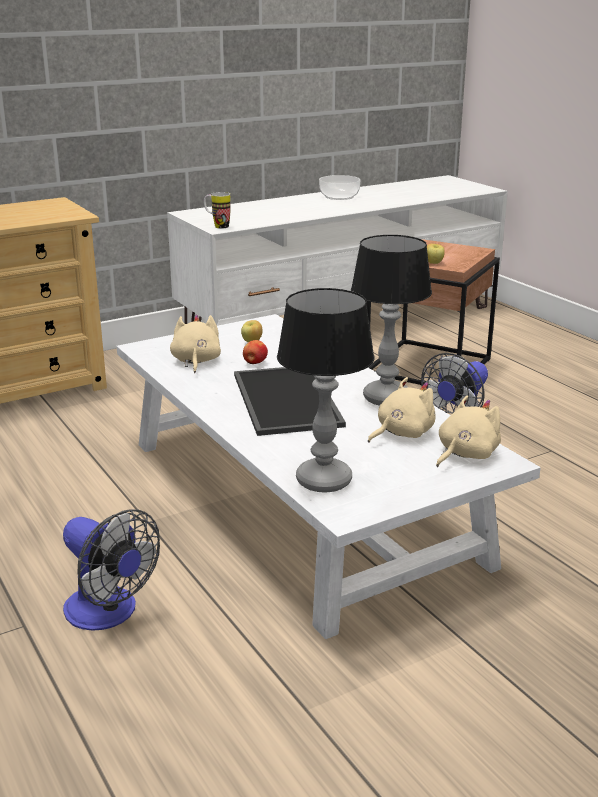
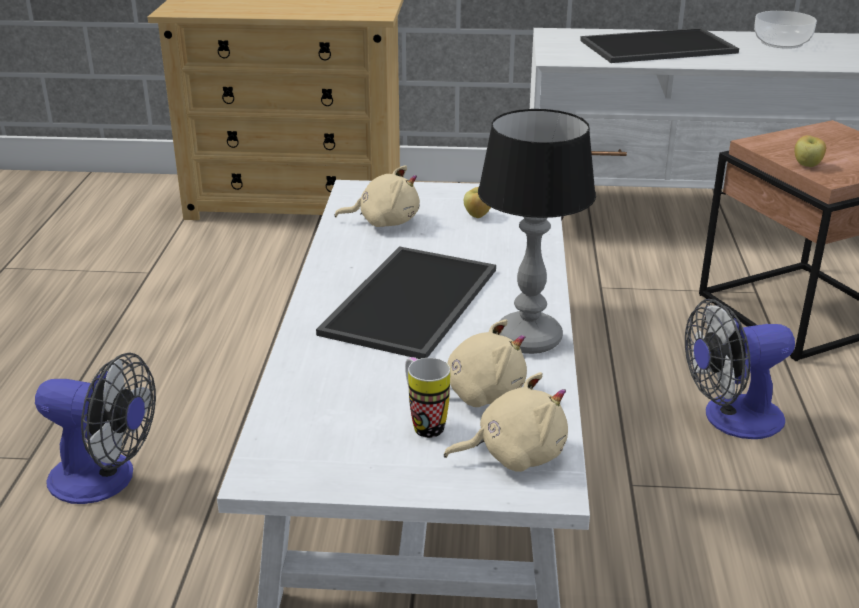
camera: 35 degrees right, 5 degrees up
(109, 613) = (105, 480): fan -> fan turned 60 degrees counterclockwise
(195, 361) = (384, 222): beige plush toy -> beige plush toy turned 60 degrees clockwise
(217, 226) = (559, 56): mug -> mug (423, 423)
(254, 363) = (443, 243): apple -> none
(271, 211) = (657, 47): none -> tray
(324, 481) = (301, 421): table lamp -> none

